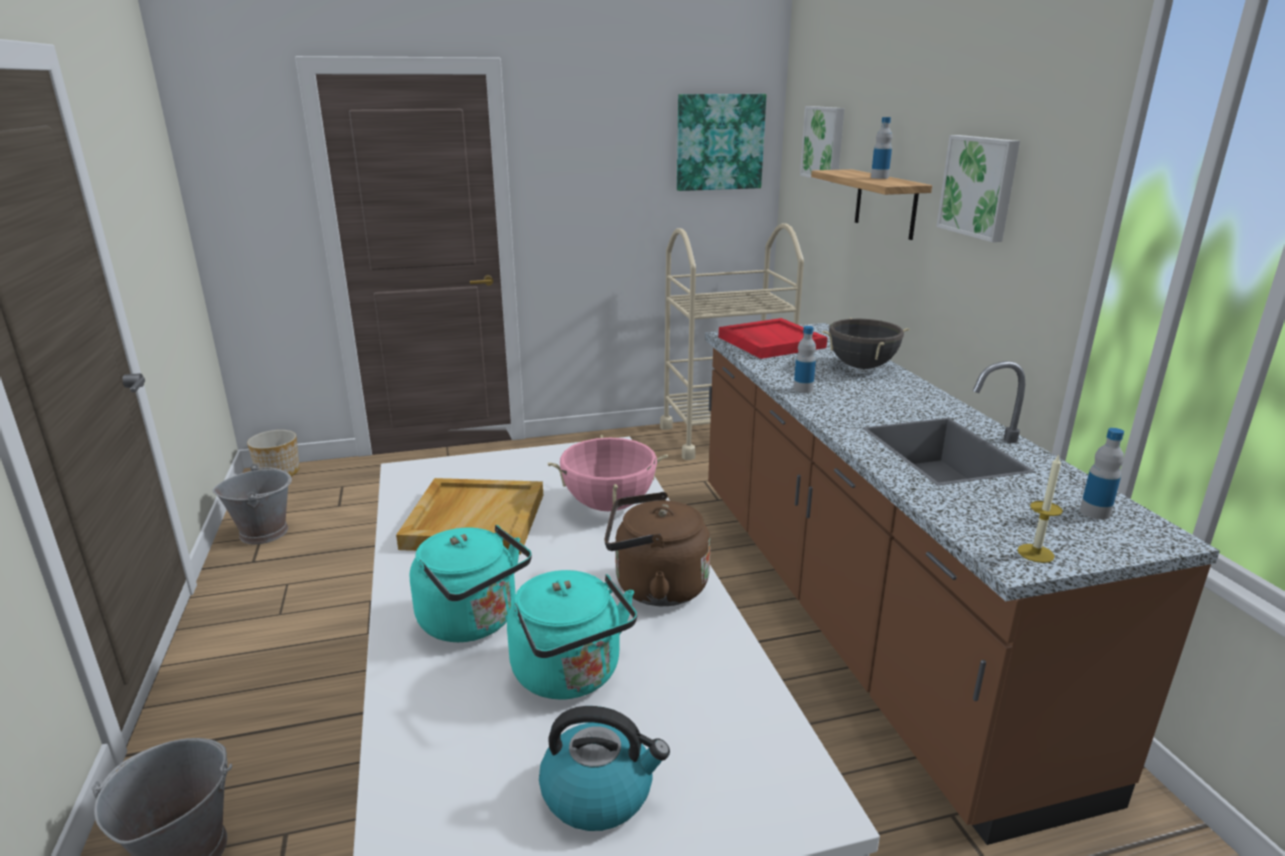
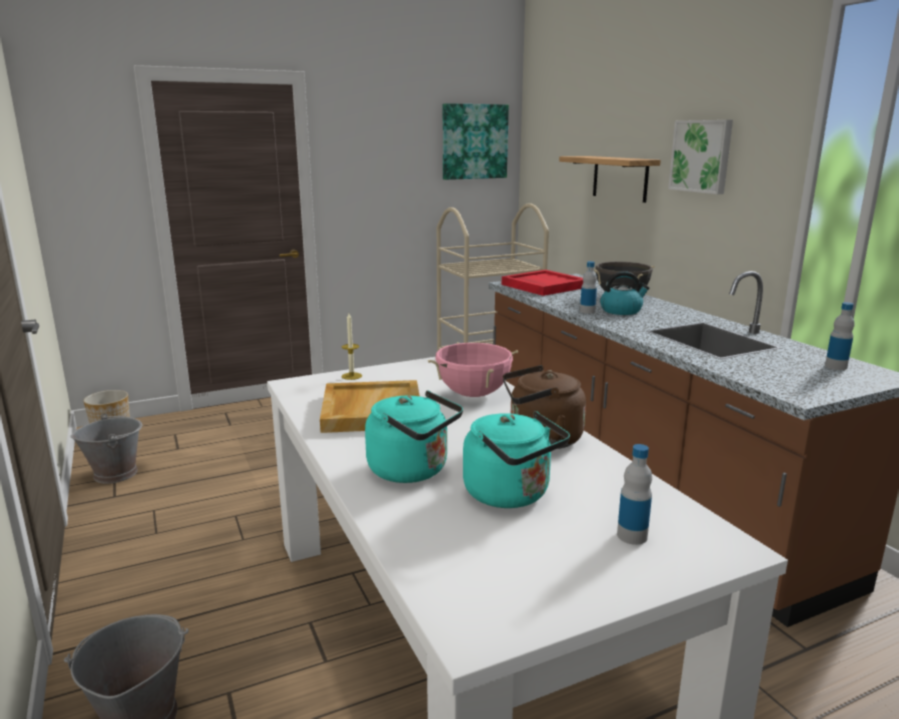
camera: 10 degrees left, 5 degrees down
(599, 793) = (577, 558): kettle -> kettle (621, 310)
(824, 143) = (561, 139): picture -> none
(879, 177) = (616, 157): bottle -> bottle (632, 536)
(1035, 553) = (811, 390): candle -> candle (351, 376)

